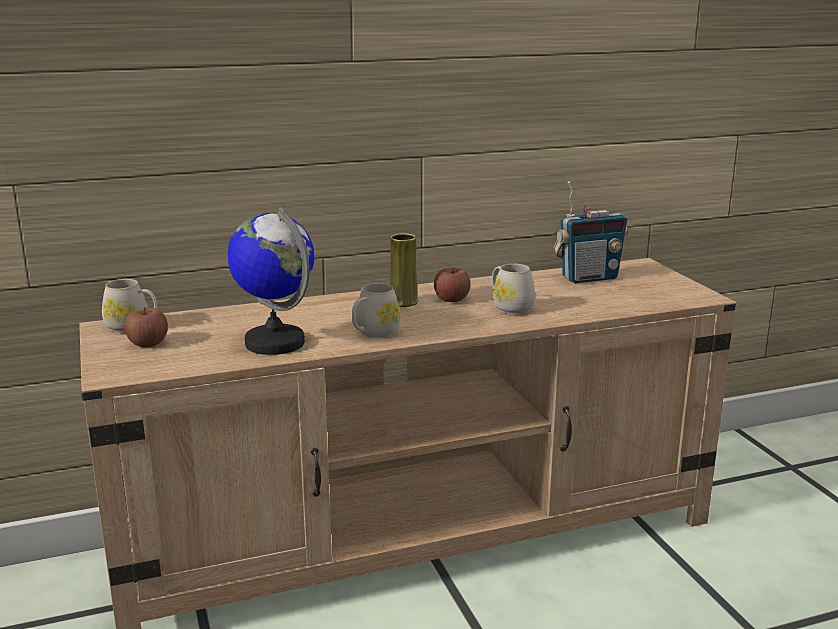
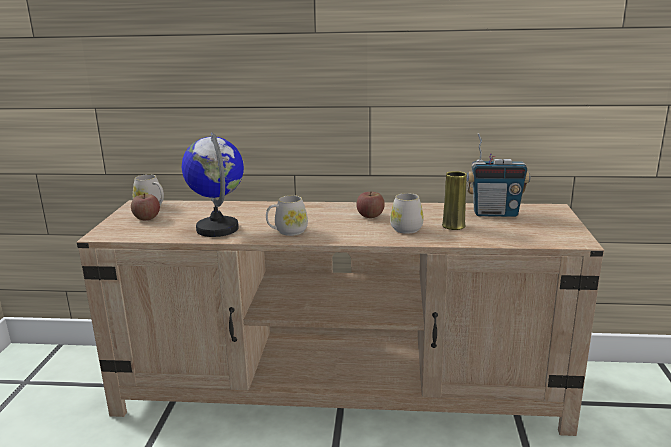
camera: 25 degrees right, 0 degrees up
(403, 302) = (334, 213): yellow vase -> yellow vase (453, 226)

